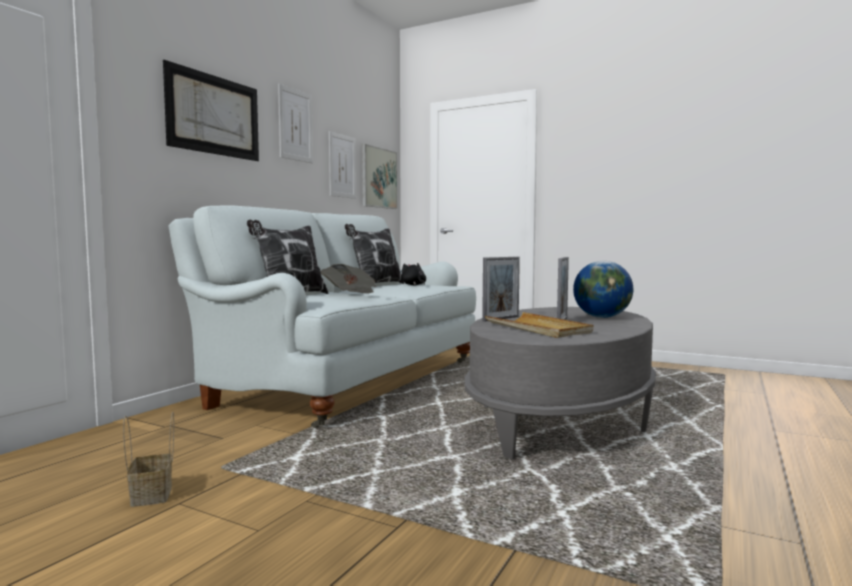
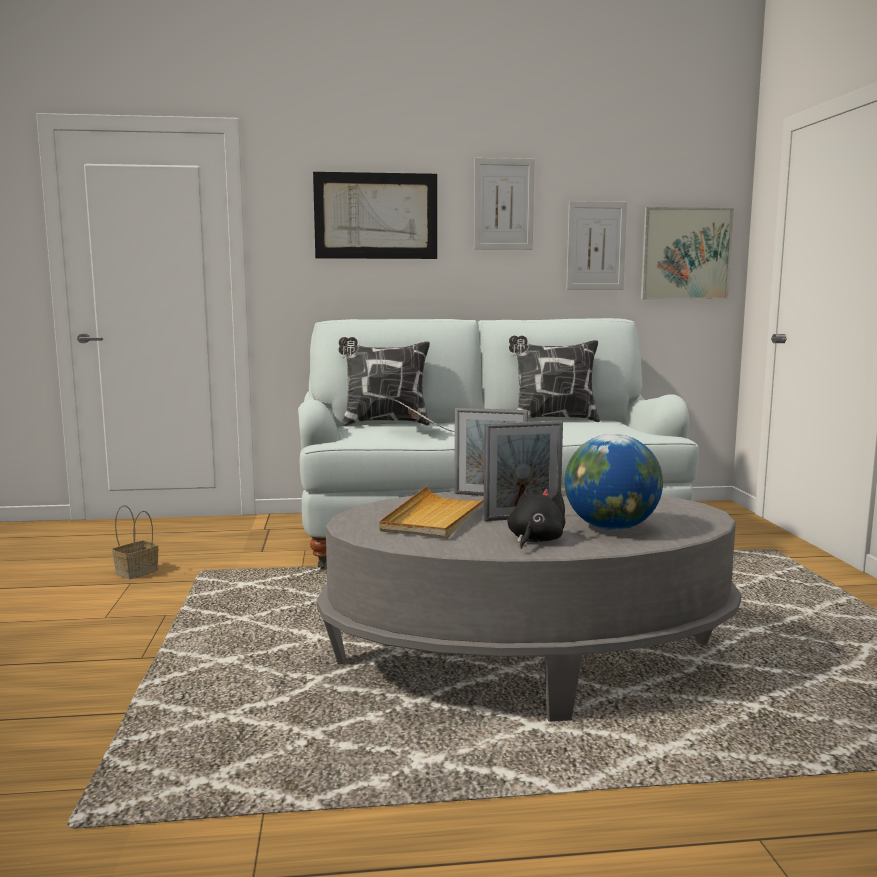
camera: 55 degrees right, 5 degrees up
(414, 285) = (579, 427): black plush toy -> black plush toy (535, 540)

